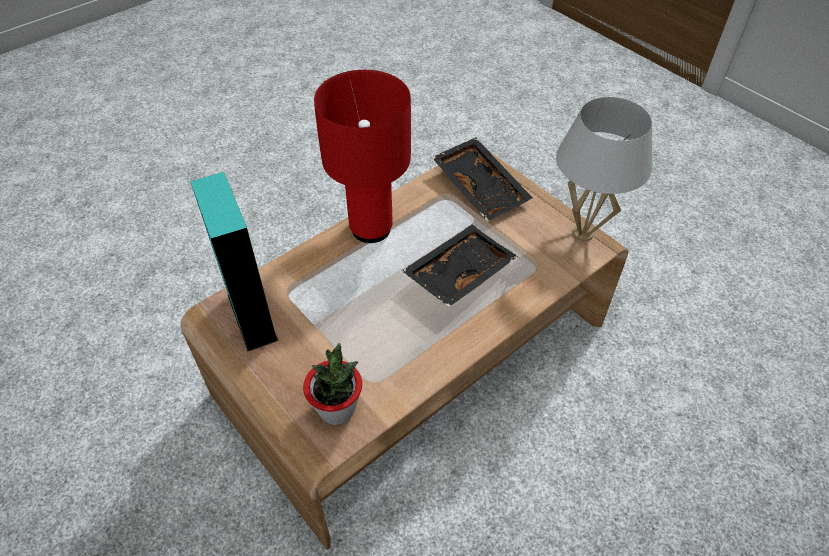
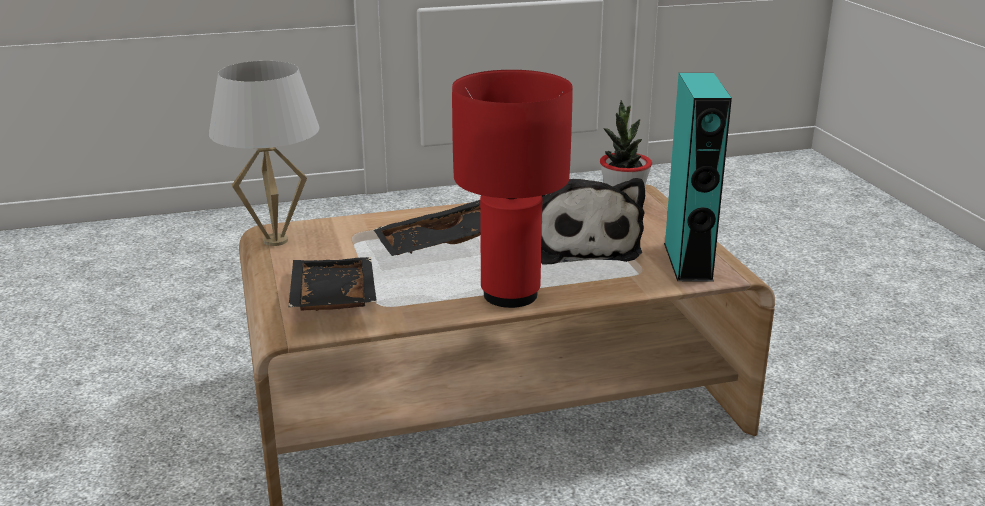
camera: 155 degrees left, 25 degrees down
(346, 312) = (583, 244): none -> plush toy

